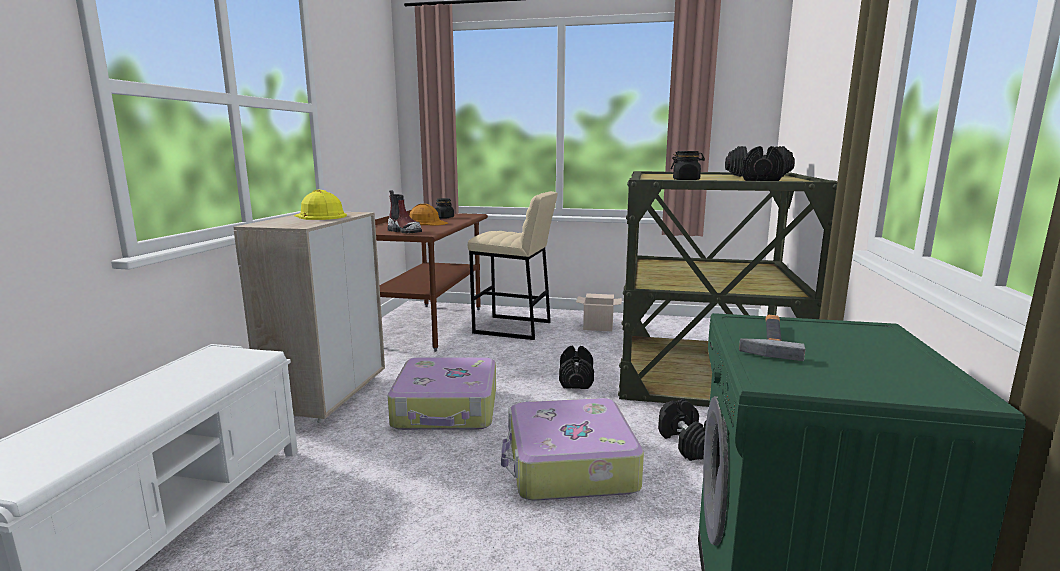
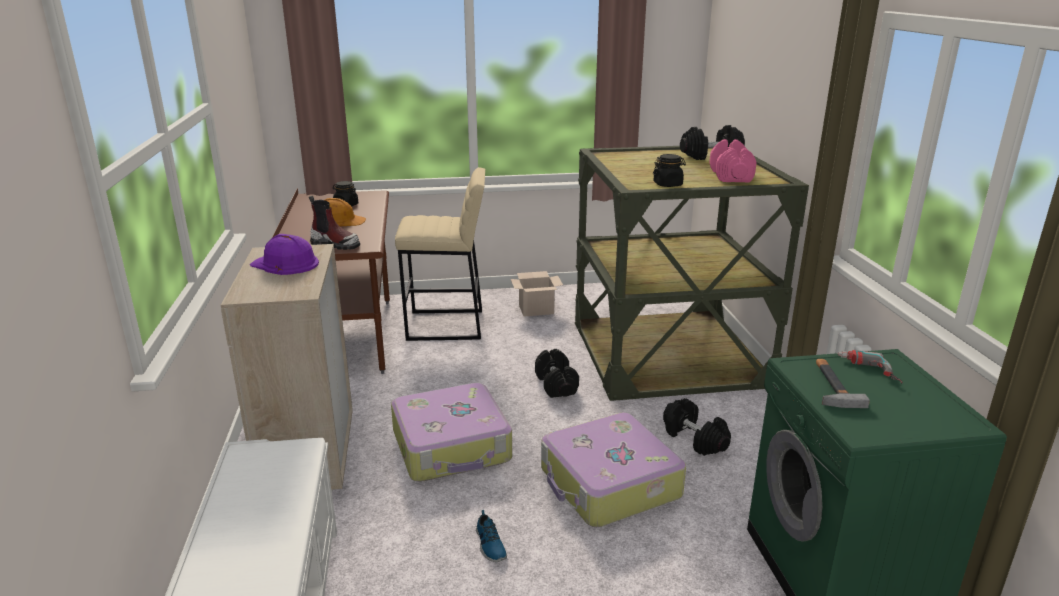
camera: 20 degrees left, 10 degrees up
(319, 216) = (285, 264): yellow hard hat -> purple hard hat
(413, 492) = (489, 545): none -> shoe
(761, 180) = (730, 176): black dumbbell -> pink dumbbell
(834, 334) = (867, 371): none -> power drill

